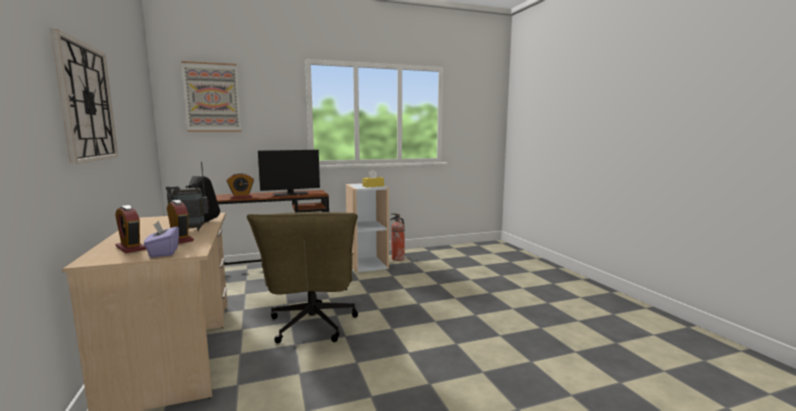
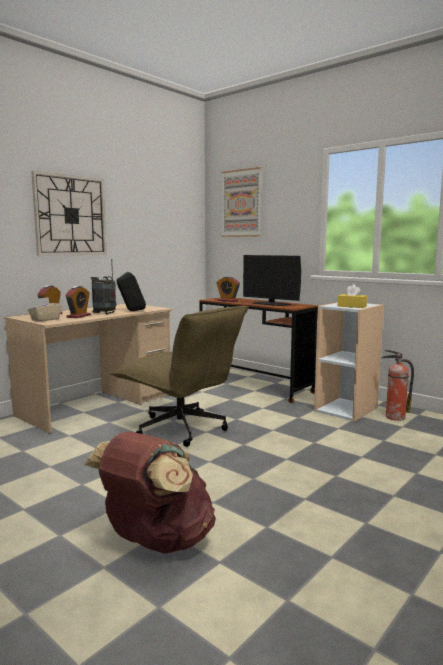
camera: 60 degrees right, 0 degrees up
(163, 252) = (45, 319): purple tissue box -> beige tissue box
(313, 323) = (179, 428): beige office chair -> beige office chair turned 105 degrees counterclockwise
(495, 379) = (155, 542): none -> brown backpack

